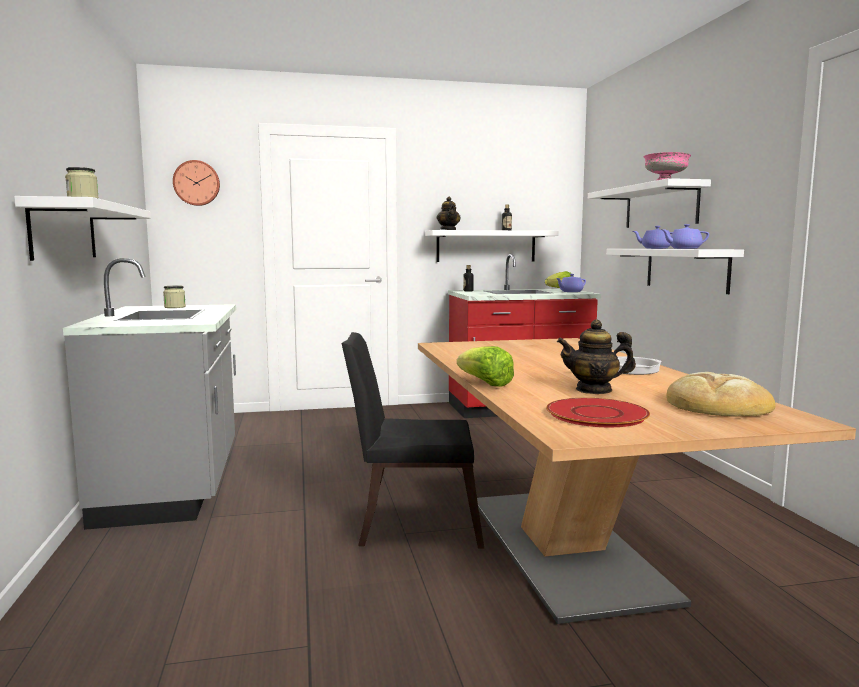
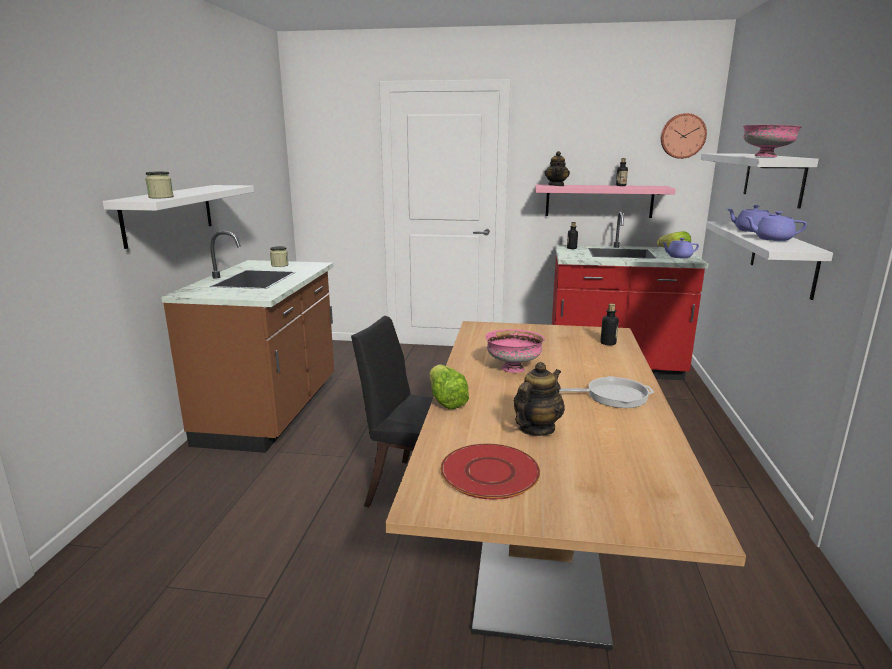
camera: 20 degrees right, 10 degrees up
(175, 484) = (272, 412): grey counter -> brown counter
(197, 183) = (327, 140): wall clock -> wall clock (682, 136)
(486, 246) = (599, 201): white shelf -> pink shelf
(514, 363) = (512, 368): none -> pink bowl
(573, 345) = (608, 343): none -> bottle
(594, 390) = (536, 429): teapot -> teapot turned 105 degrees clockwise
(717, 405) = (634, 478): bread -> none

